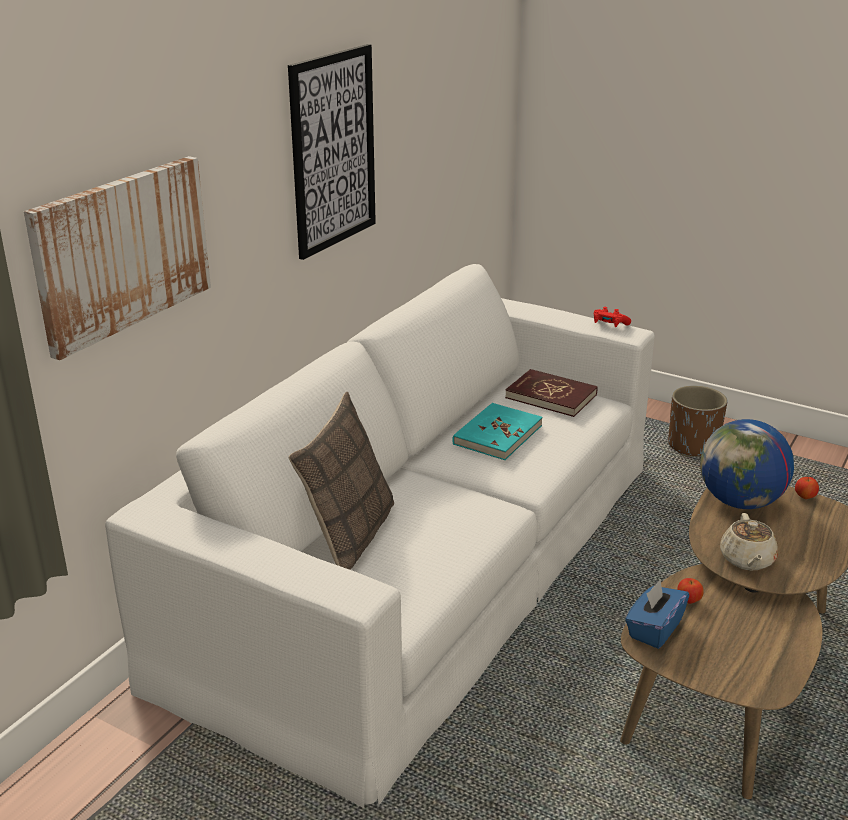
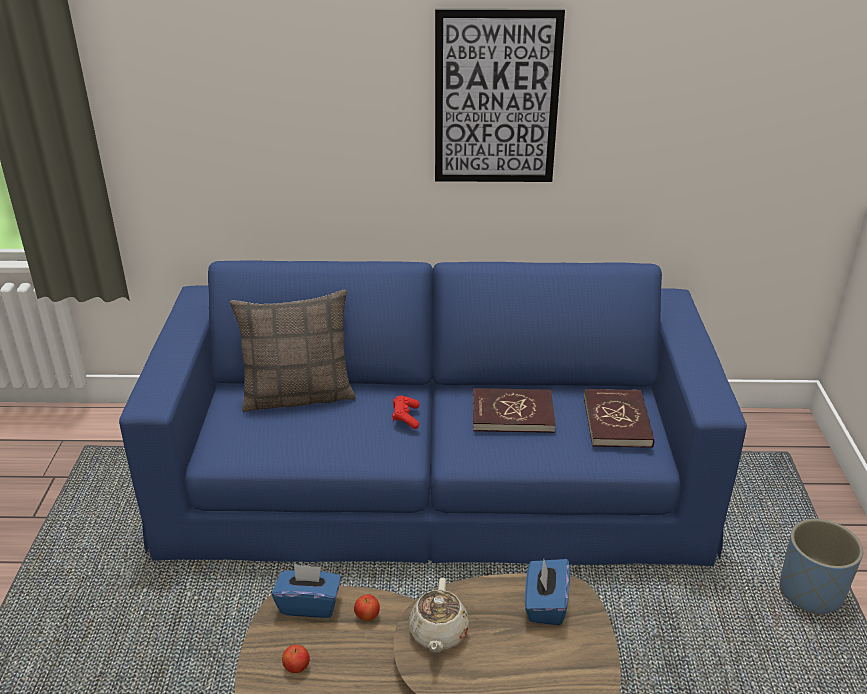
camera: 60 degrees right, 5 degrees up
(122, 252) = (225, 111): picture -> none
(423, 562) = (434, 478): white sofa -> blue sofa
(497, 435) = (512, 413): turquoise book -> red book
(609, 324) = (716, 391): red game controller -> red game controller (406, 417)
(693, 446) = (811, 592): brown planter -> blue planter
(740, 502) = (545, 604): globe -> blue tissue box
(747, 560) = (438, 633): beige teapot -> beige teapot turned 60 degrees counterclockwise
(804, 497) = (601, 655): apple -> apple (296, 667)

